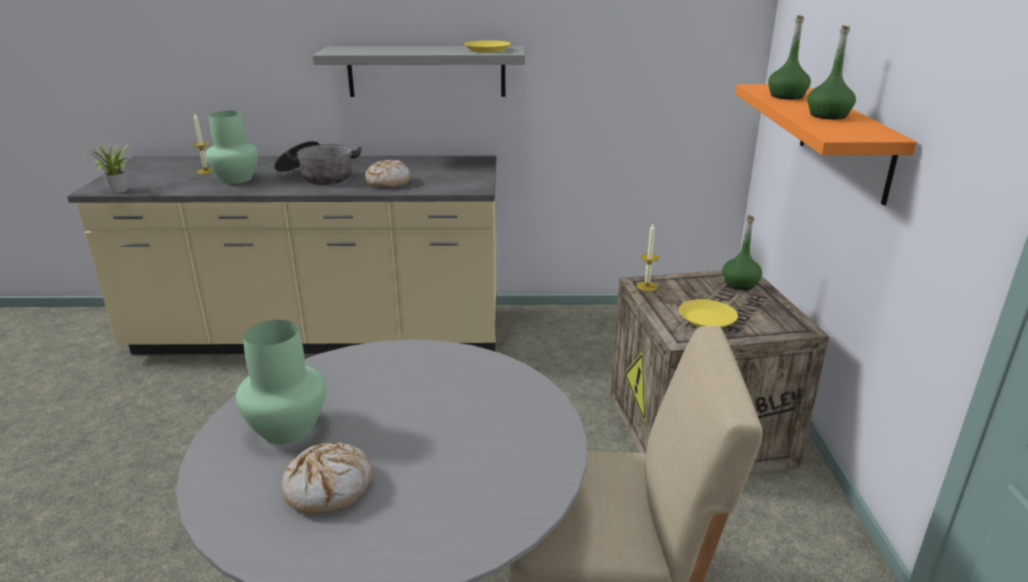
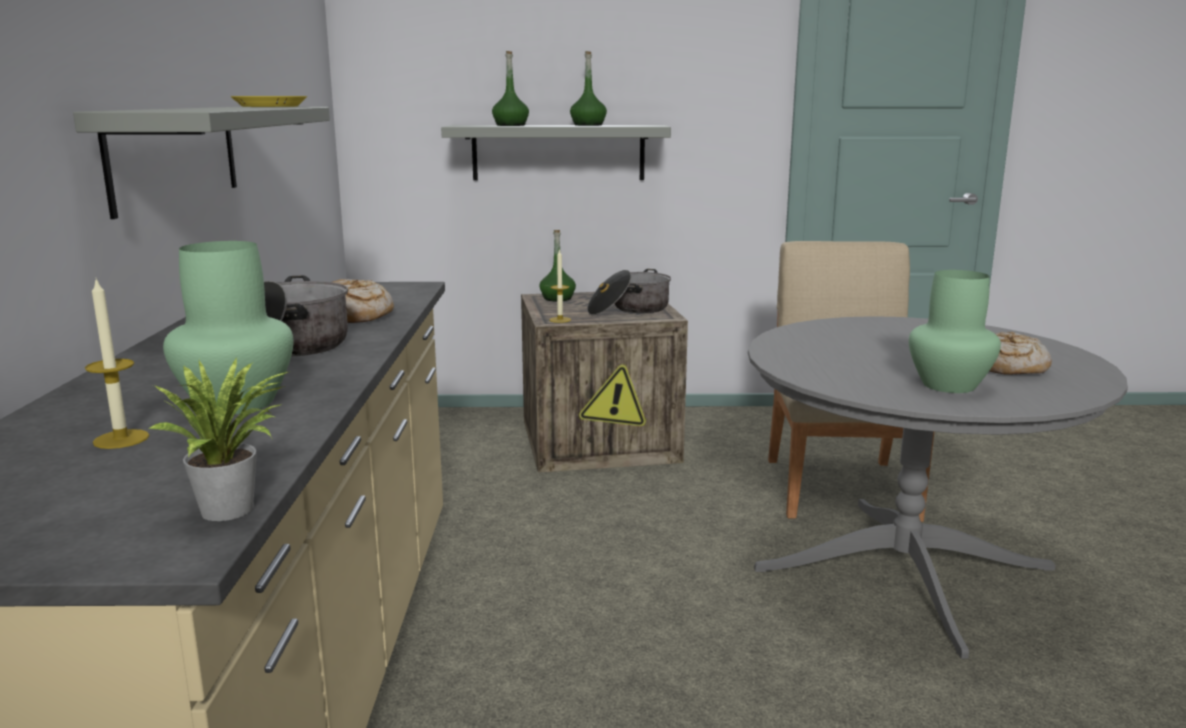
camera: 90 degrees left, 10 degrees down
(706, 319) = (629, 309): yellow plate -> cooking pot
(844, 140) = (558, 152): orange shelf -> grey shelf

